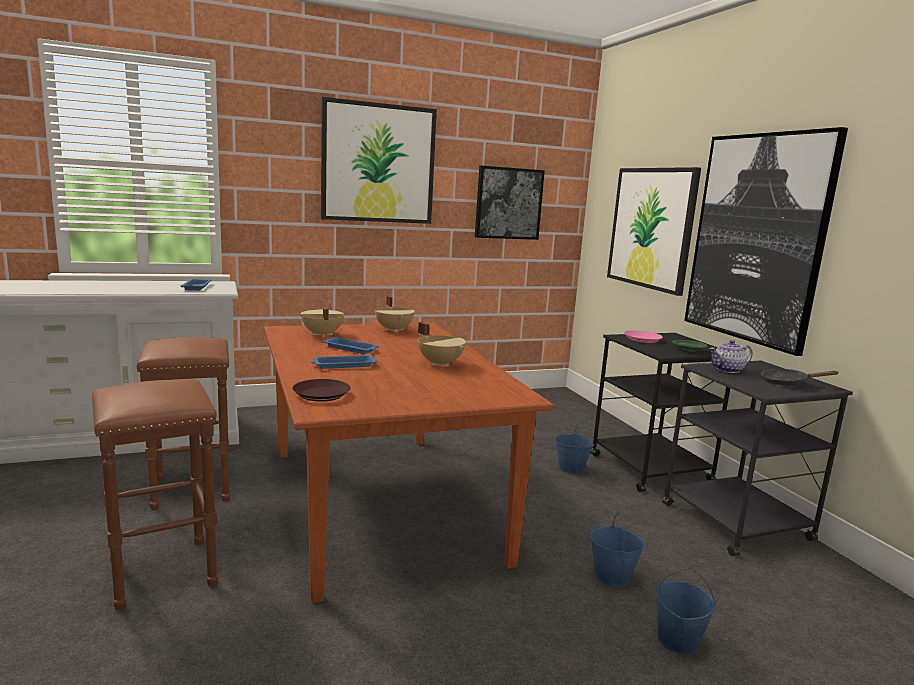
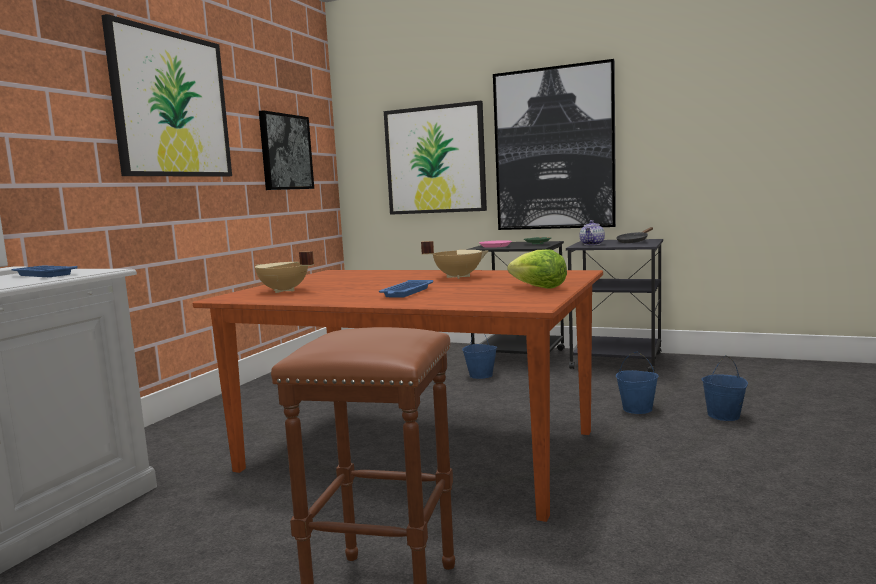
camera: 45 degrees left, 5 degrees down
(190, 488) = (211, 538): brown stool -> none
(321, 394) = (485, 301): brown plate -> none
(351, 349) = (357, 288): blue tray -> none
(394, 329) = (323, 277): beige cooking pot -> none
(408, 399) = (539, 288): none -> lettuce

